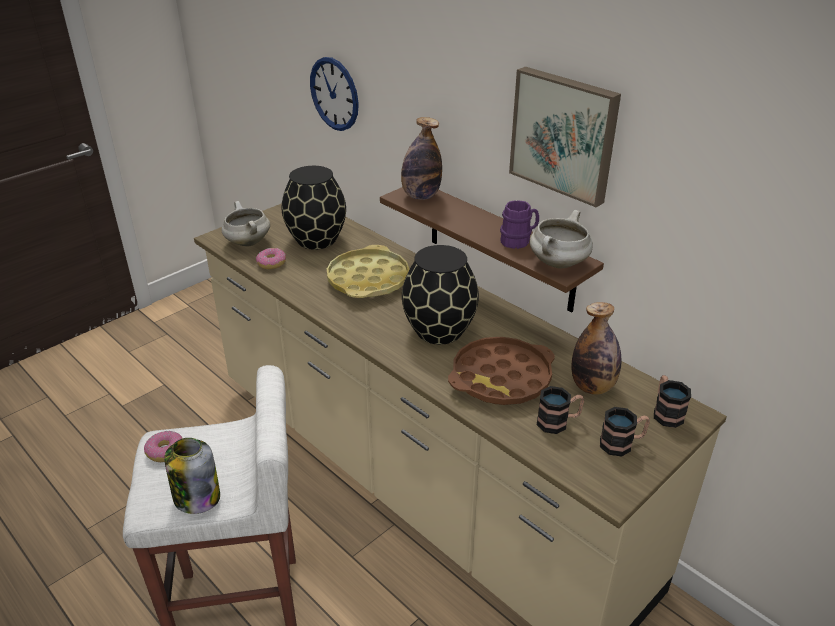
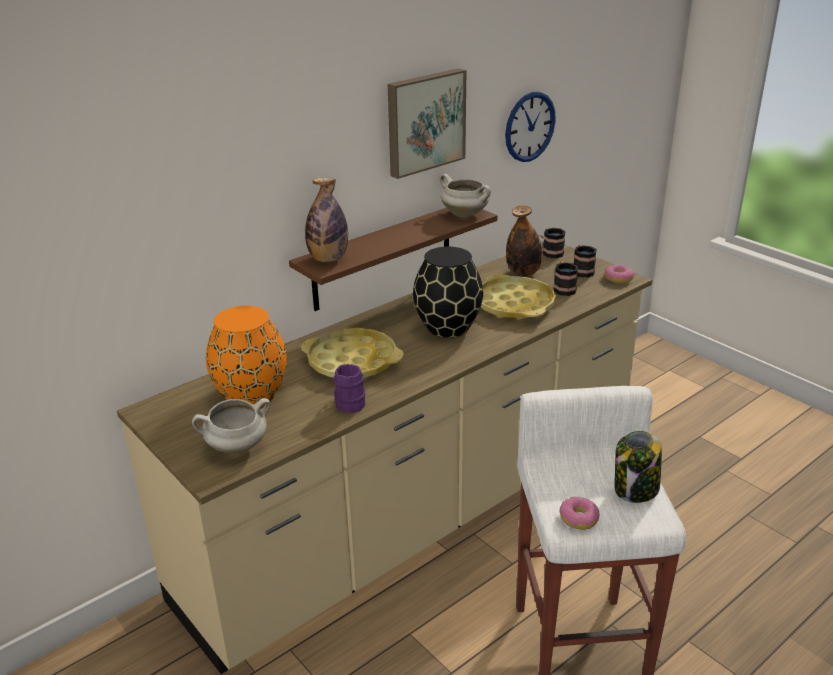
camera: 85 degrees left, 5 degrees down
(271, 263) = (297, 425): donut -> donut (618, 278)
(317, 240) = (252, 394): black vase -> orange vase
(334, 94) = (152, 240): wall clock -> wall clock (529, 127)
(501, 378) = (514, 304): brown tray -> yellow tray
(519, 240) = (425, 224): purple mug -> purple mug (349, 402)

